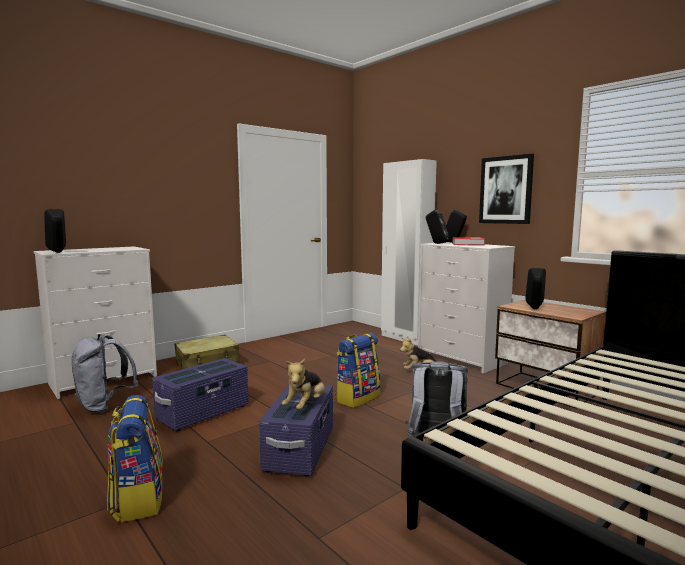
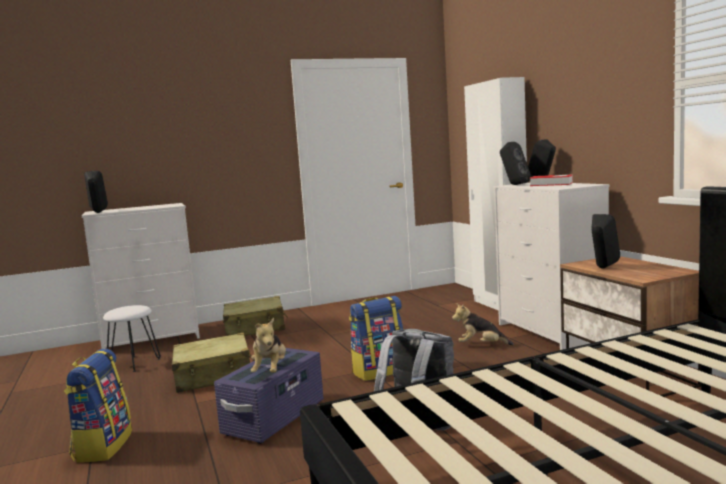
camera: 20 degrees right, 0 degrees up
(104, 406) = (134, 363): grey backpack -> white stool
(203, 413) = (214, 376): purple storage box -> beige suitcase
(306, 405) = (270, 370): plush toy -> plush toy turned 45 degrees counterclockwise
(506, 190) = (598, 110): picture -> none

